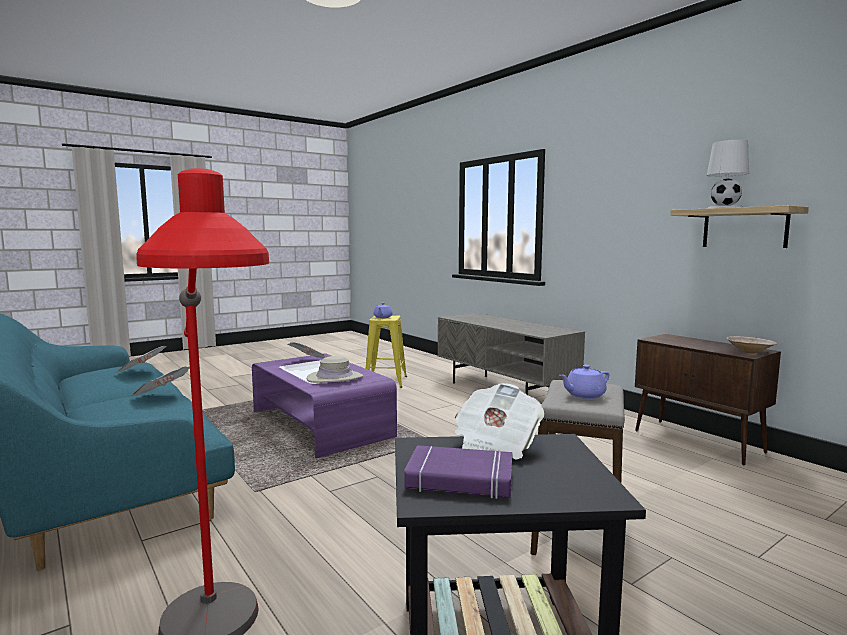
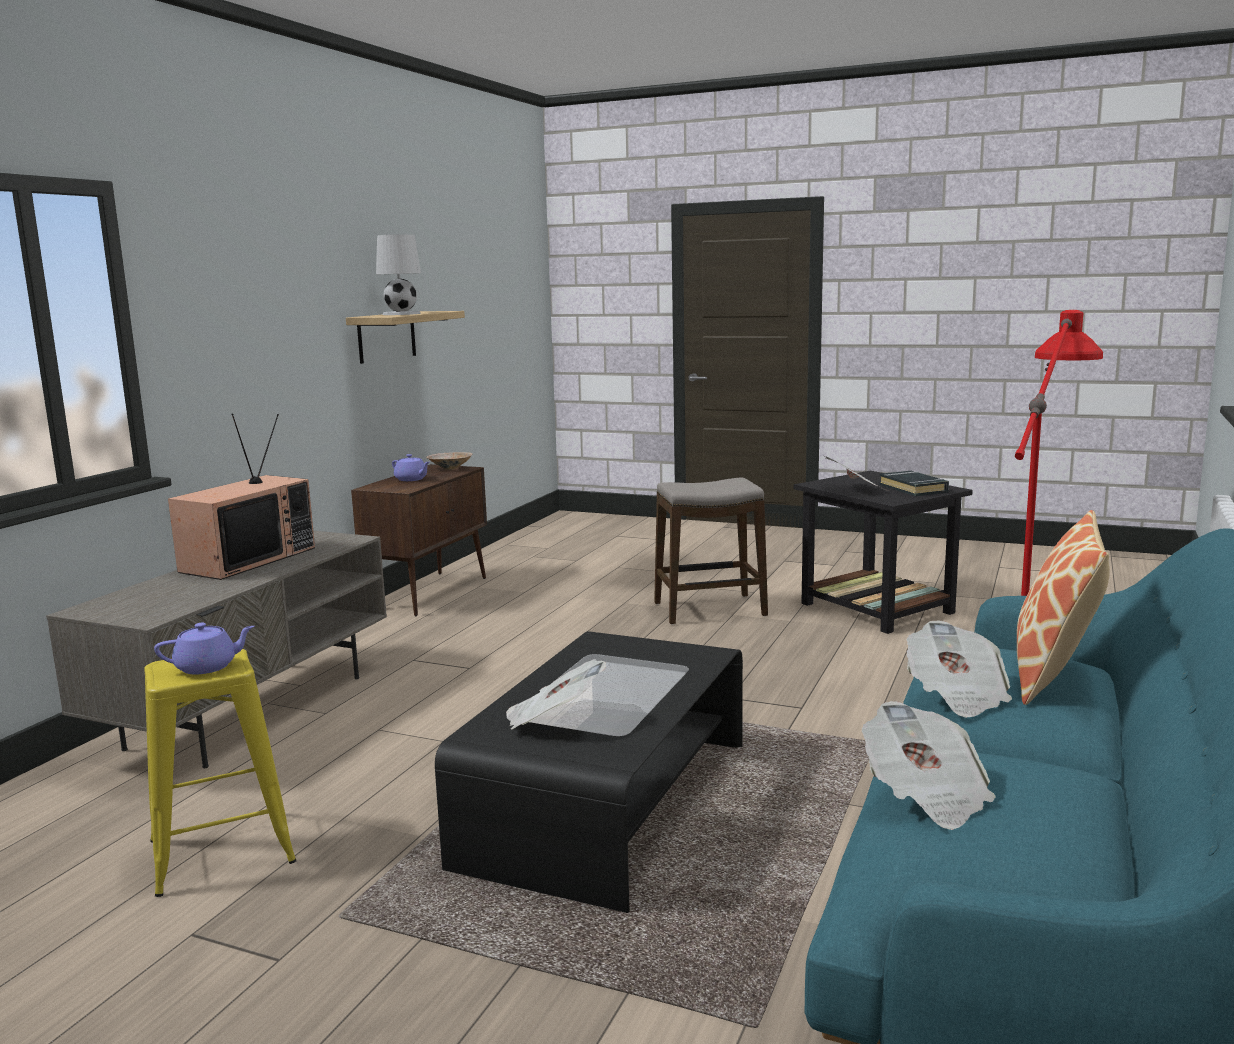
camera: 120 degrees left, 5 degrees up
(115, 418) = (1054, 675): none -> pillow
(320, 424) = (608, 803): purple coffee table -> black coffee table
(335, 378) = (637, 662): beige hat -> none
(460, 480) = (913, 488): purple book -> black book
(523, 325) = (248, 559): none -> television
(584, 395) = (710, 485): purple teapot -> purple teapot (411, 479)

